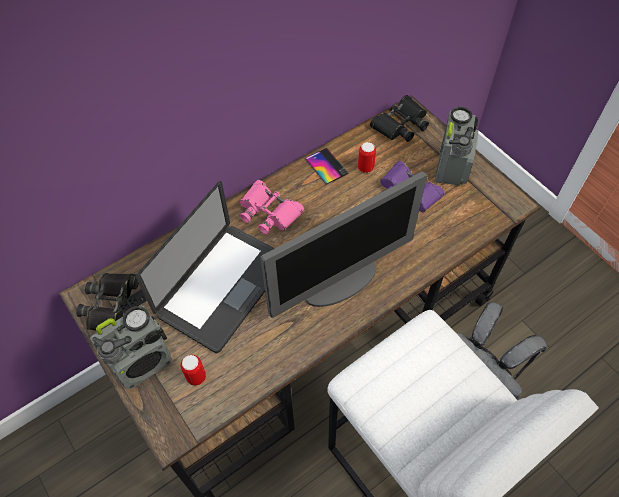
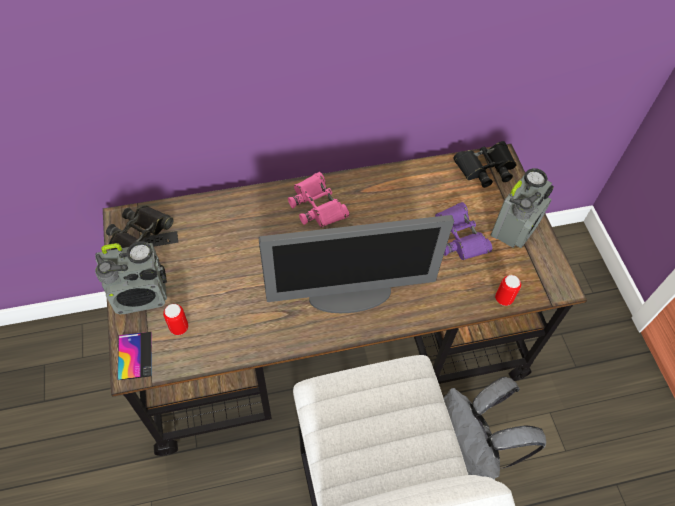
camera: 20 degrees right, 0 degrees up
(223, 287) = (242, 258): laptop -> none
(326, 166) = (392, 182): phone -> phone (135, 355)
(365, 168) = (429, 197): can -> can (503, 299)

